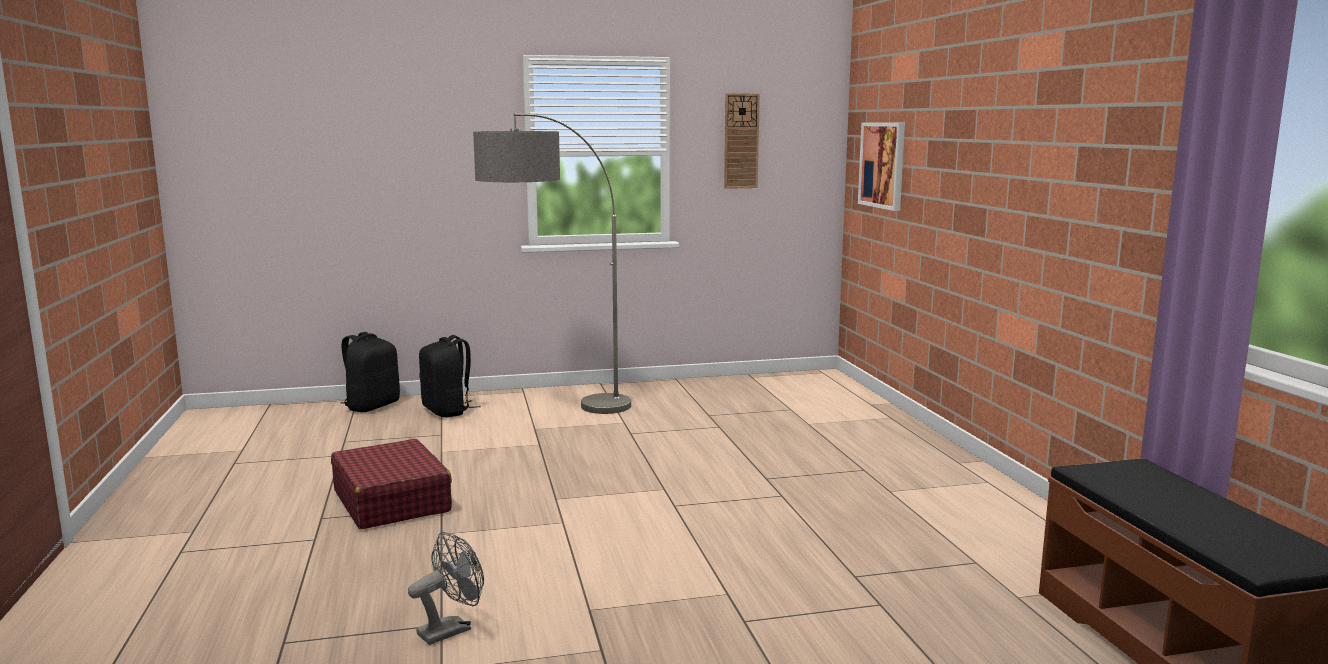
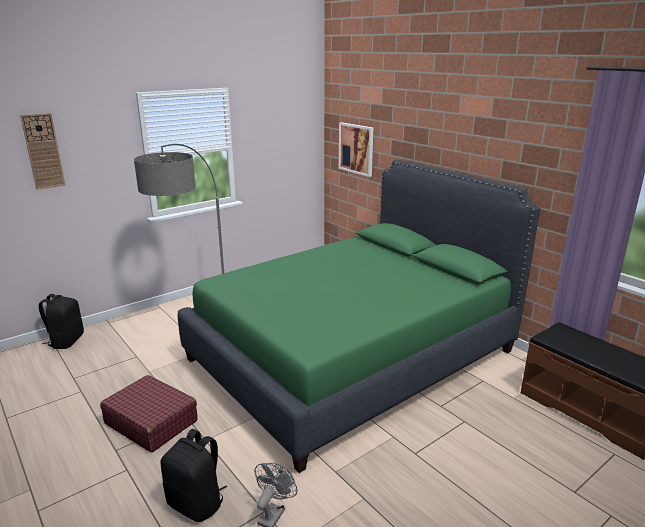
camera: 25 degrees left, 10 degrees up
(448, 411) = (124, 335): black backpack -> black backpack (197, 503)
(741, 141) = (270, 136): wall clock -> wall clock (43, 151)
(761, 487) = (353, 355): none -> green bed

